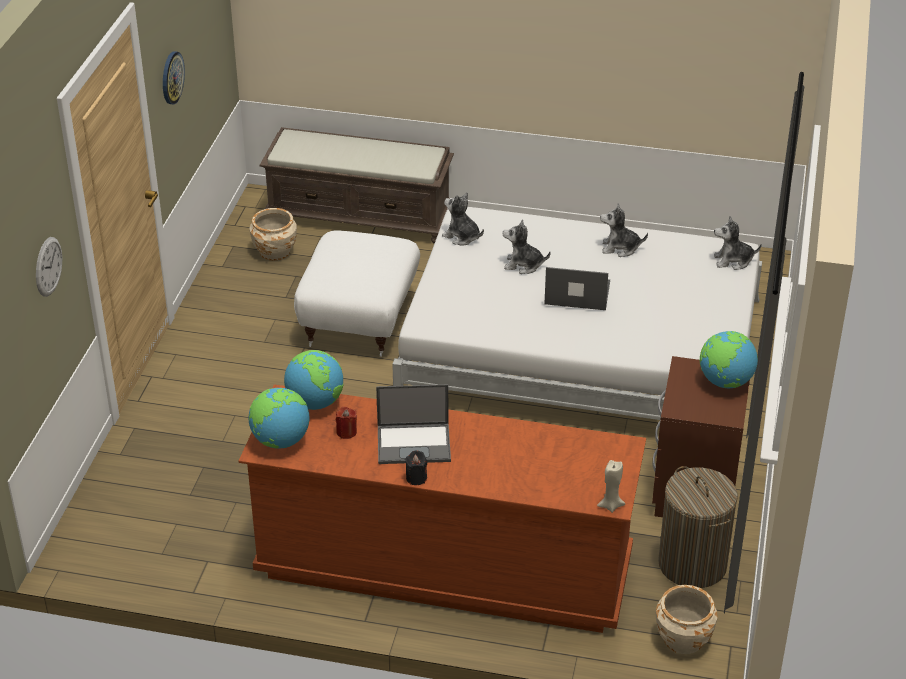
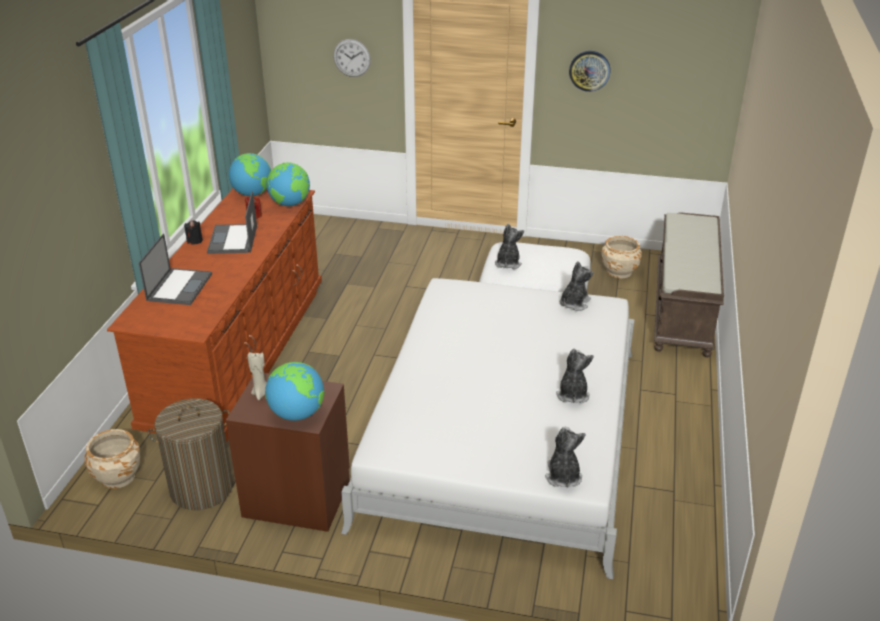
camera: 90 degrees right, 5 degrees down
(523, 265) = (533, 334): plush toy -> plush toy (508, 263)
(576, 293) = (489, 362): laptop -> laptop (179, 286)
(610, 505) = (127, 320): beige candle -> beige candle (261, 394)

